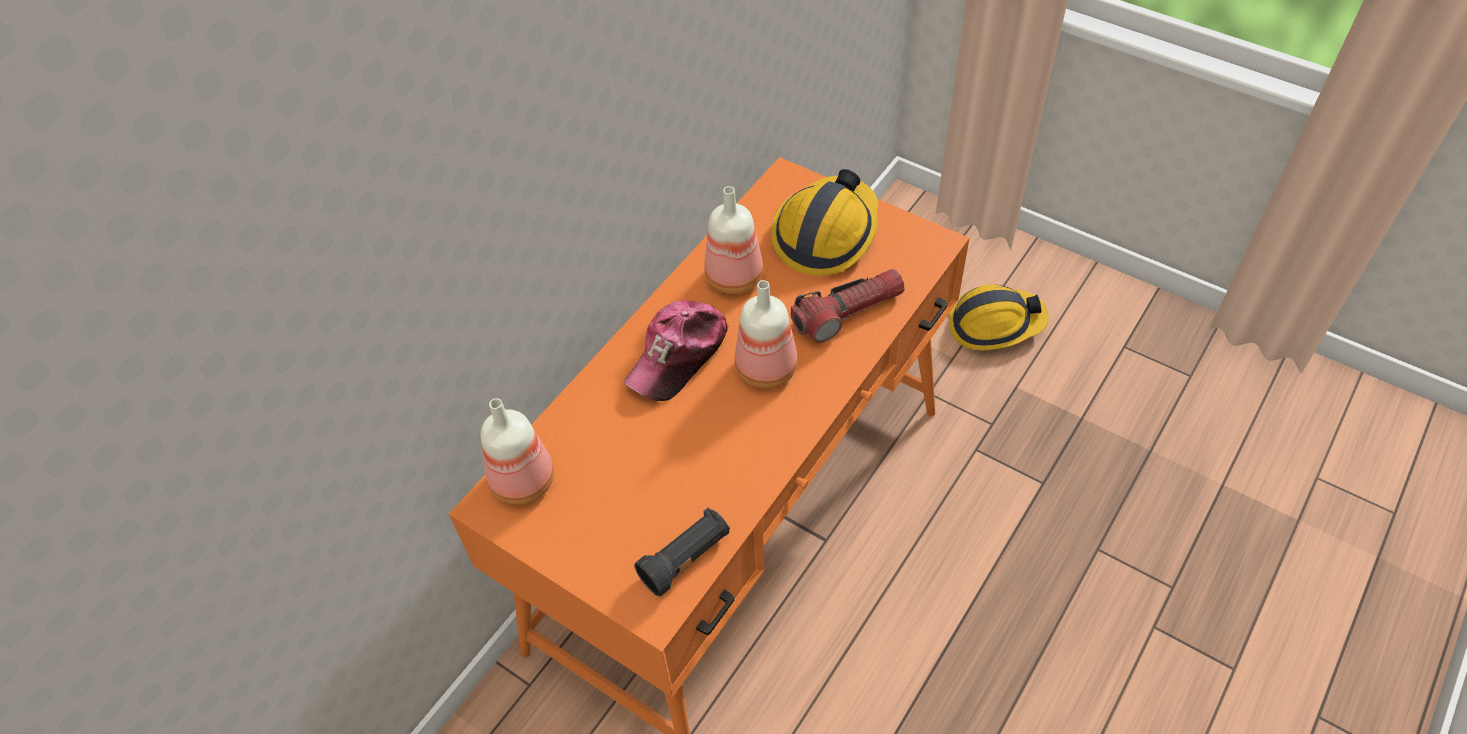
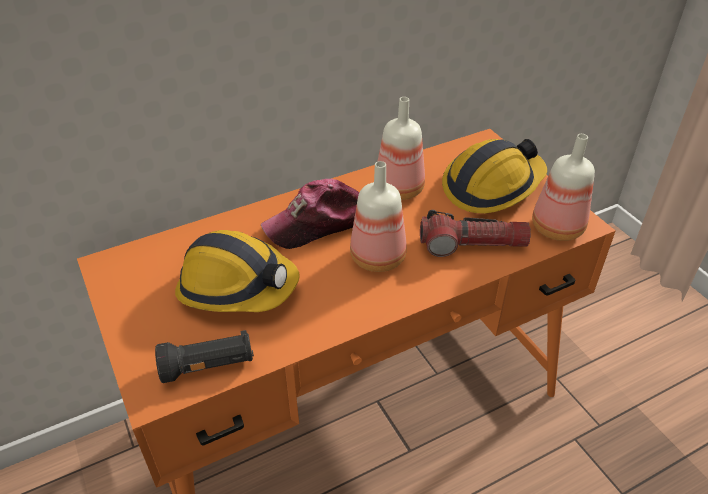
camera: 25 degrees right, 10 degrees down
(521, 481) = (141, 258): bottle -> bottle (555, 227)
(994, 324) = (641, 351): hard hat -> hard hat (237, 286)

